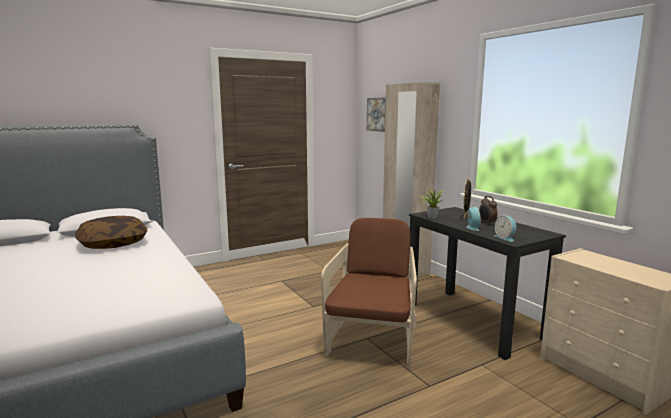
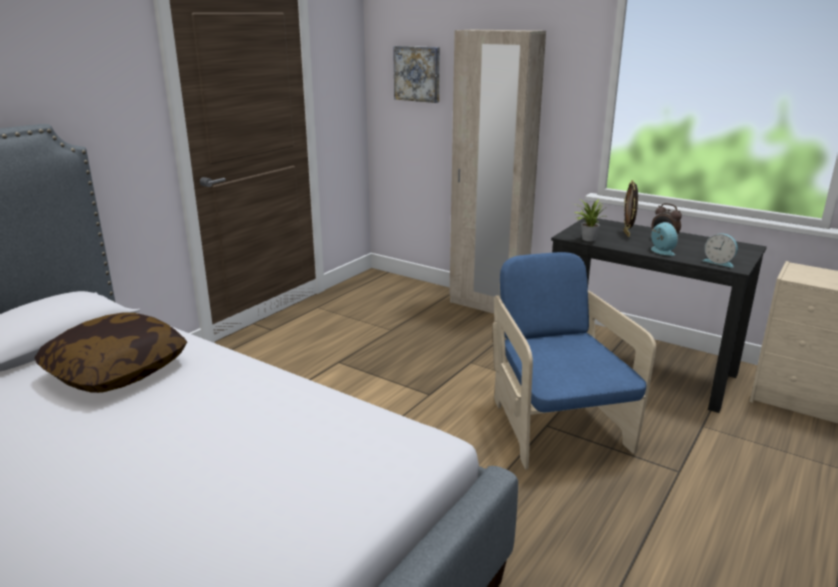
camera: 25 degrees left, 10 degrees up
(372, 340) = (556, 427): brown armchair -> blue armchair

